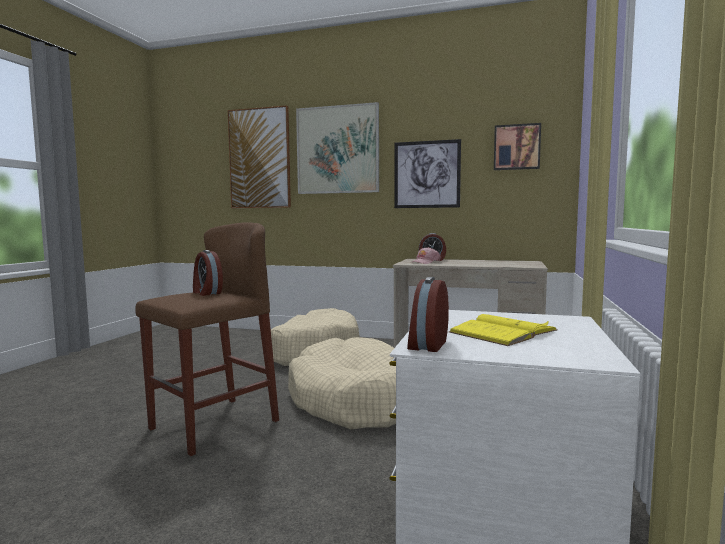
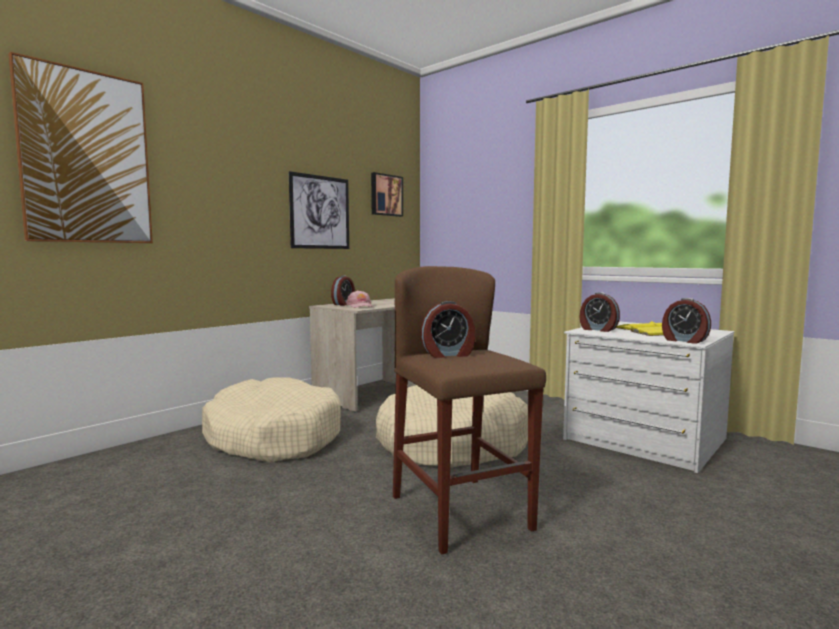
camera: 65 degrees left, 0 degrees up
(337, 150) = (221, 167): picture -> none
(466, 315) = (598, 329): none -> alarm clock

